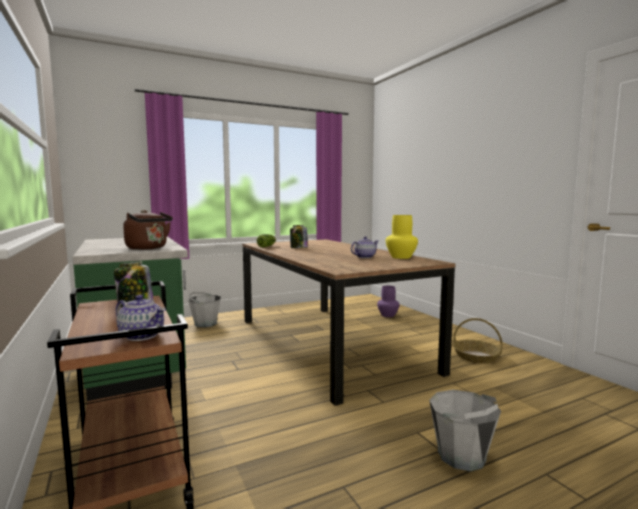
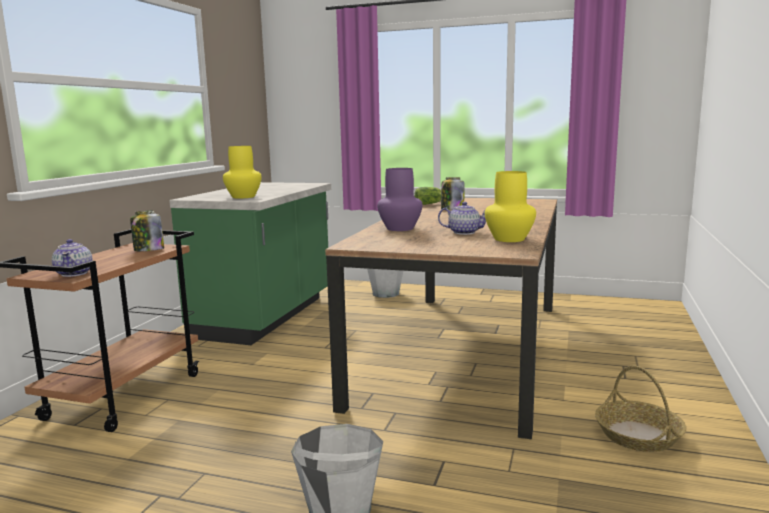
camera: 45 degrees right, 5 degrees up
(148, 248) = (243, 197): brown kettle -> yellow vase
(388, 315) = (632, 339): purple vase -> purple vase (400, 229)

